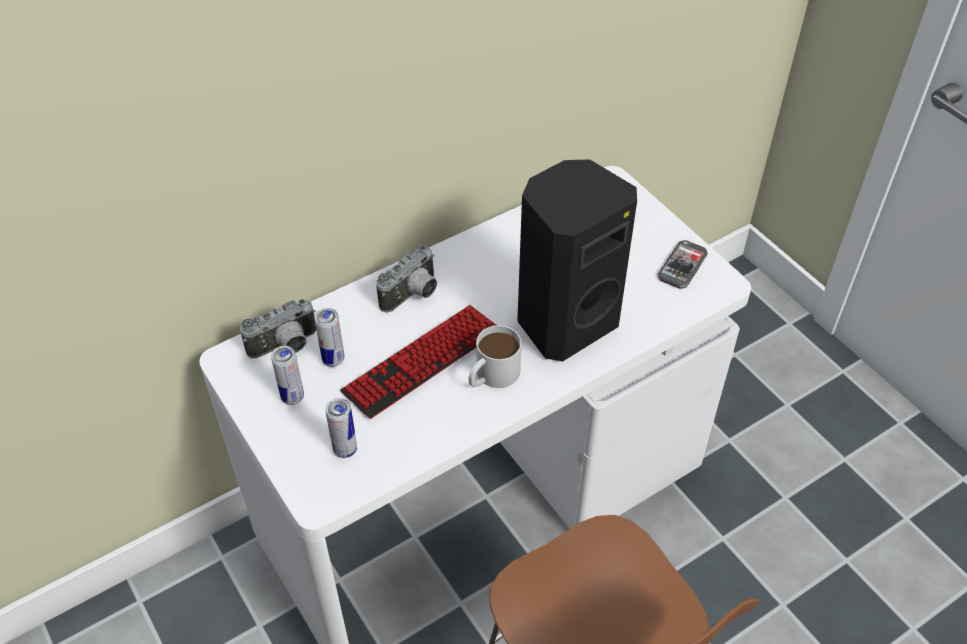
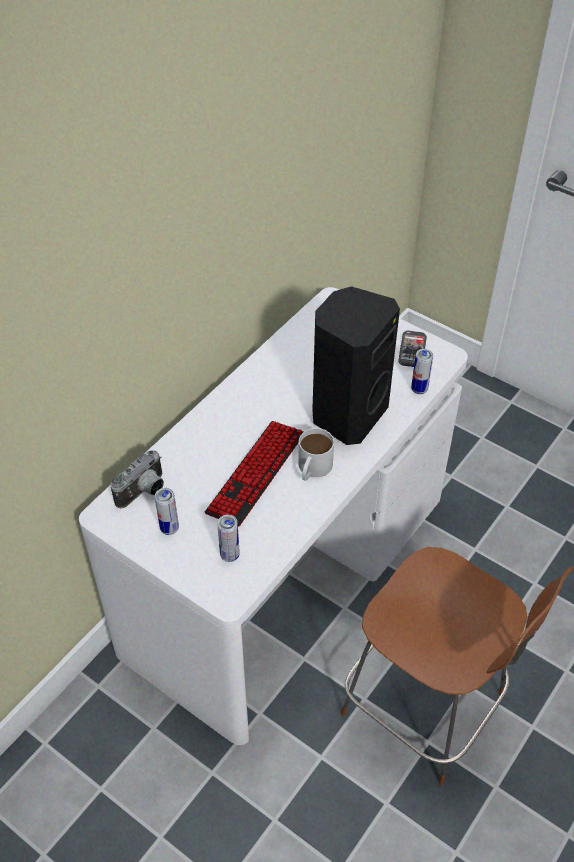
camera: 20 degrees left, 0 degrees up
(333, 359) = (187, 491): can -> can (419, 389)
(413, 295) = (224, 425): camera -> none

